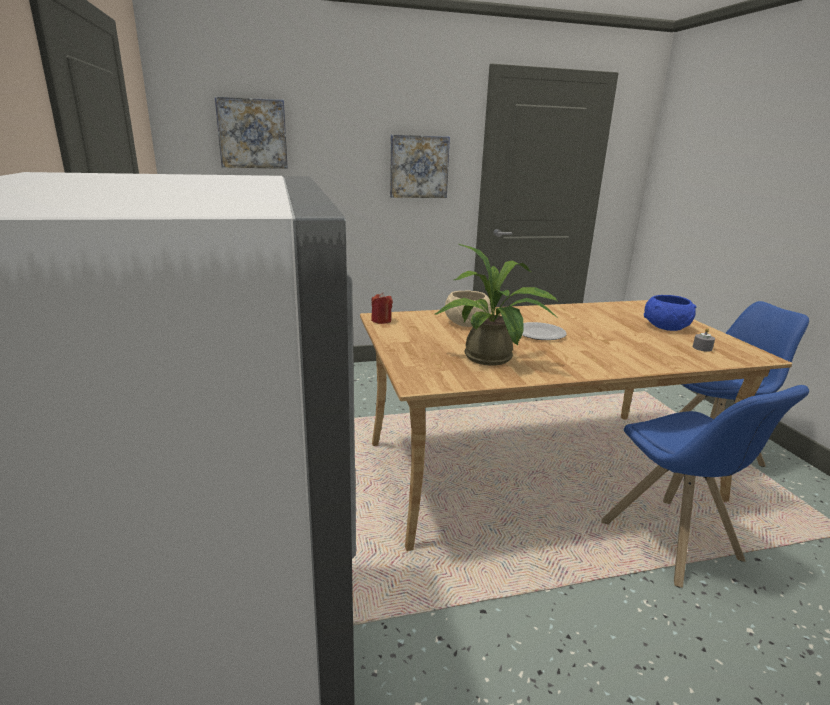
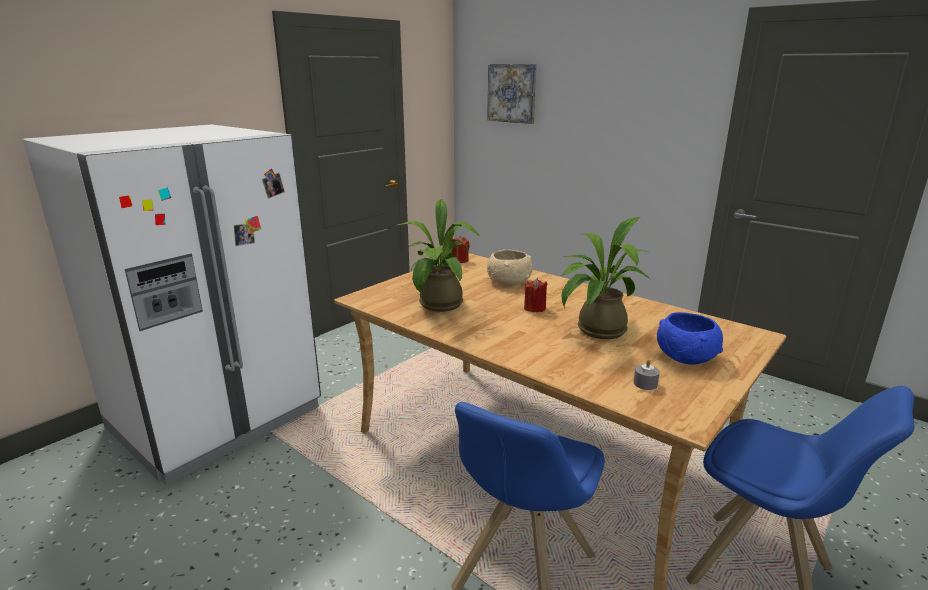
camera: 55 degrees right, 0 degrees up
(418, 167) = (650, 128): picture -> none
(539, 333) = (534, 308): plate -> red candle
(604, 332) = (596, 331): none -> potted plant

